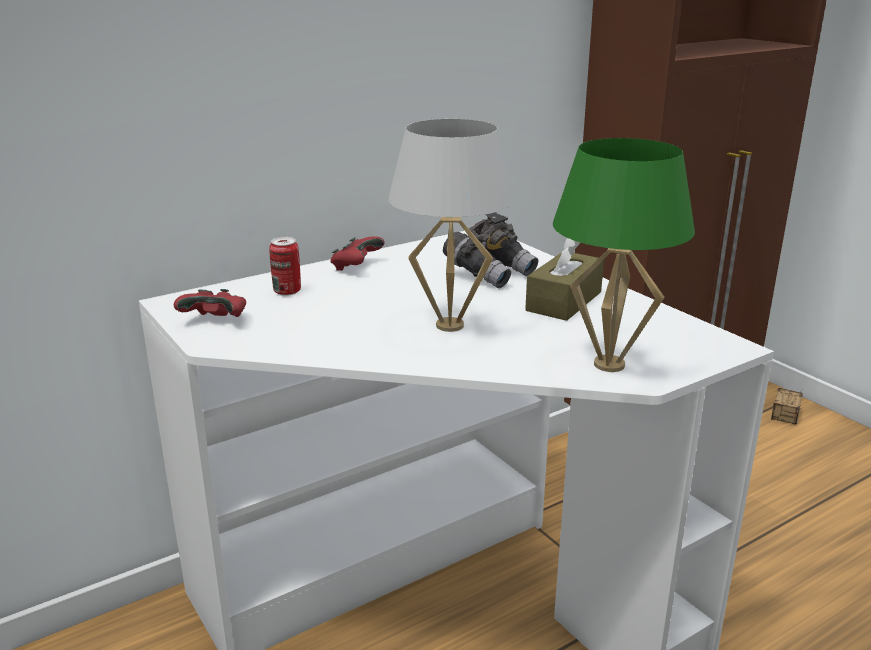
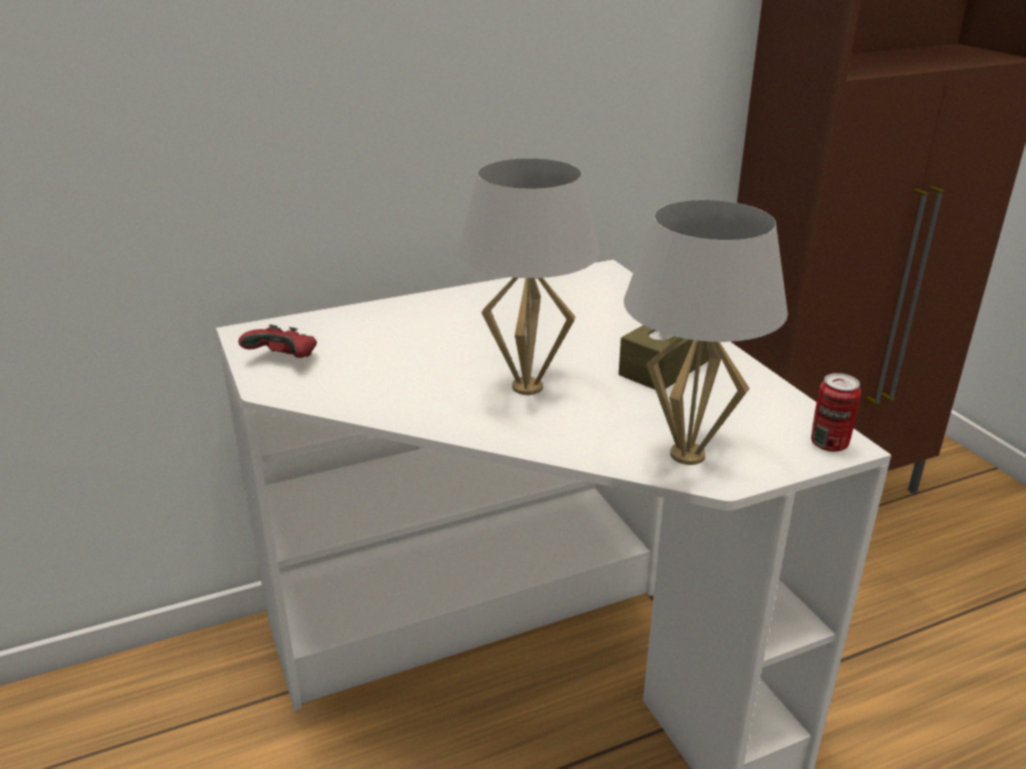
camera: 10 degrees right, 5 degrees up
(287, 291) = (369, 329): can -> can (829, 444)
(356, 266) = (453, 303): red game controller -> none
(490, 273) = (597, 322): grey binoculars -> none
(609, 365) = (687, 455): green table lamp -> white table lamp
(782, 426) = (966, 504): storage box -> none

